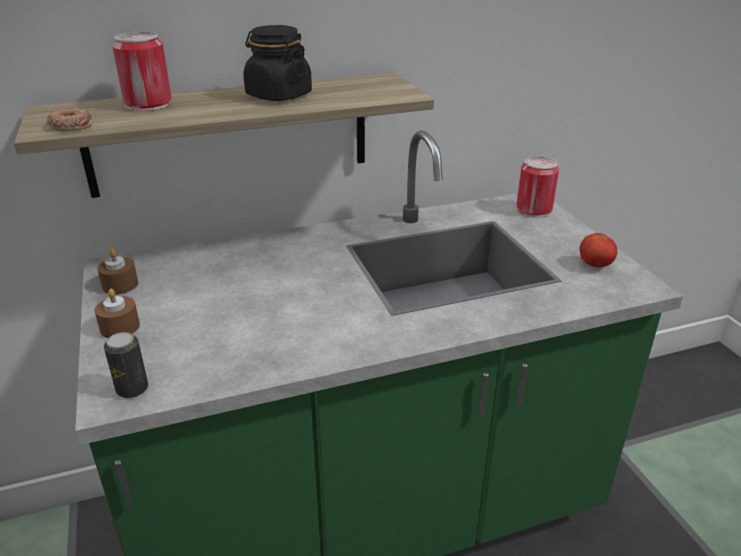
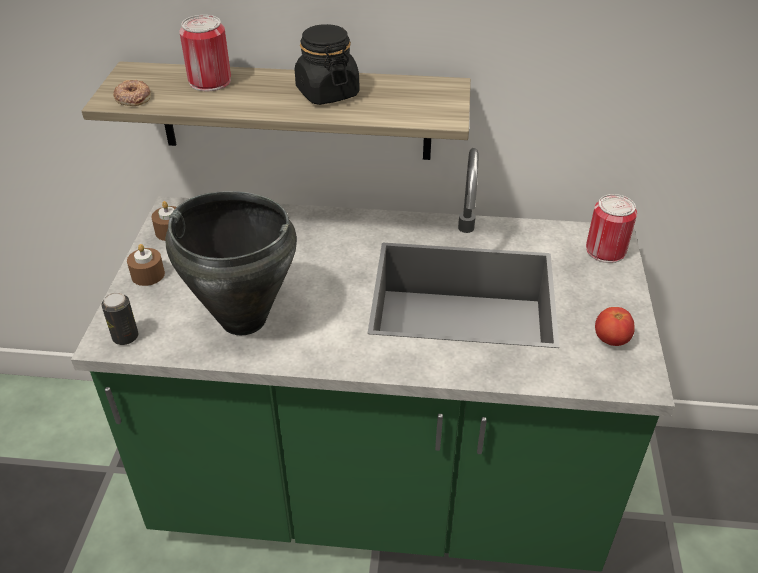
camera: 25 degrees right, 10 degrees up
(257, 336) = (243, 318): none -> black cooking pot

